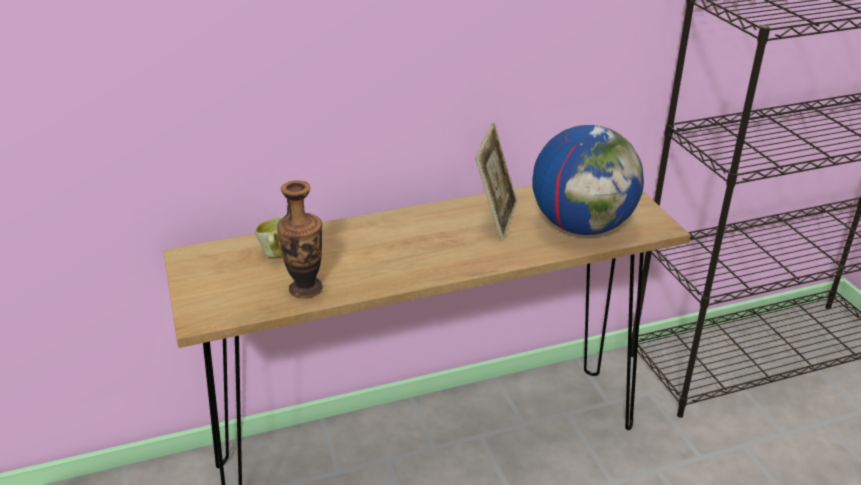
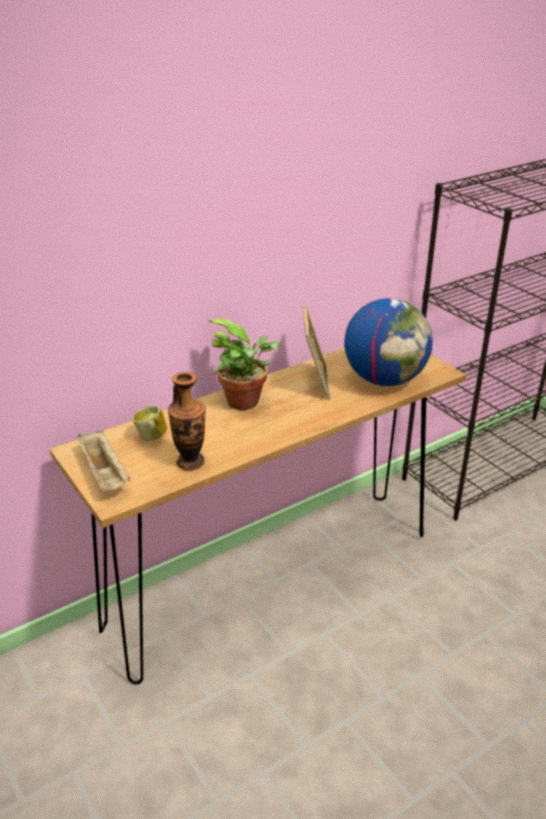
camera: 15 degrees left, 0 degrees up
(206, 287) = (105, 474): none -> beige tray
(403, 230) = (247, 402): none -> potted plant

